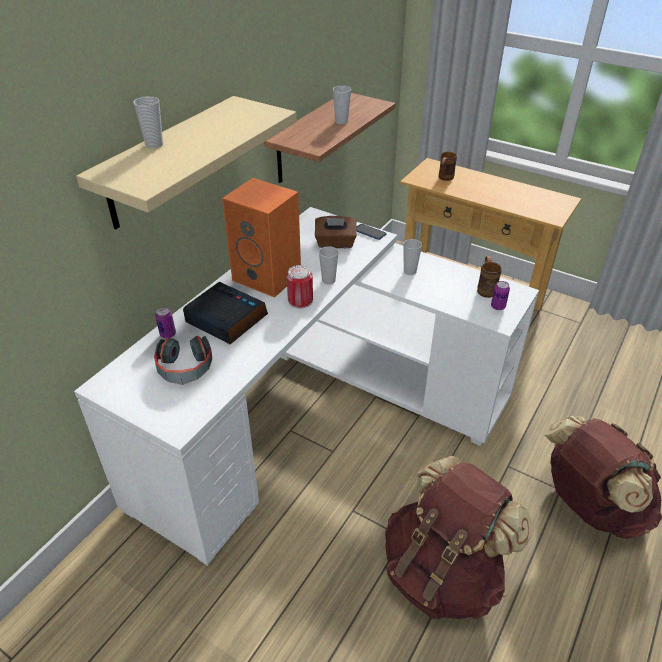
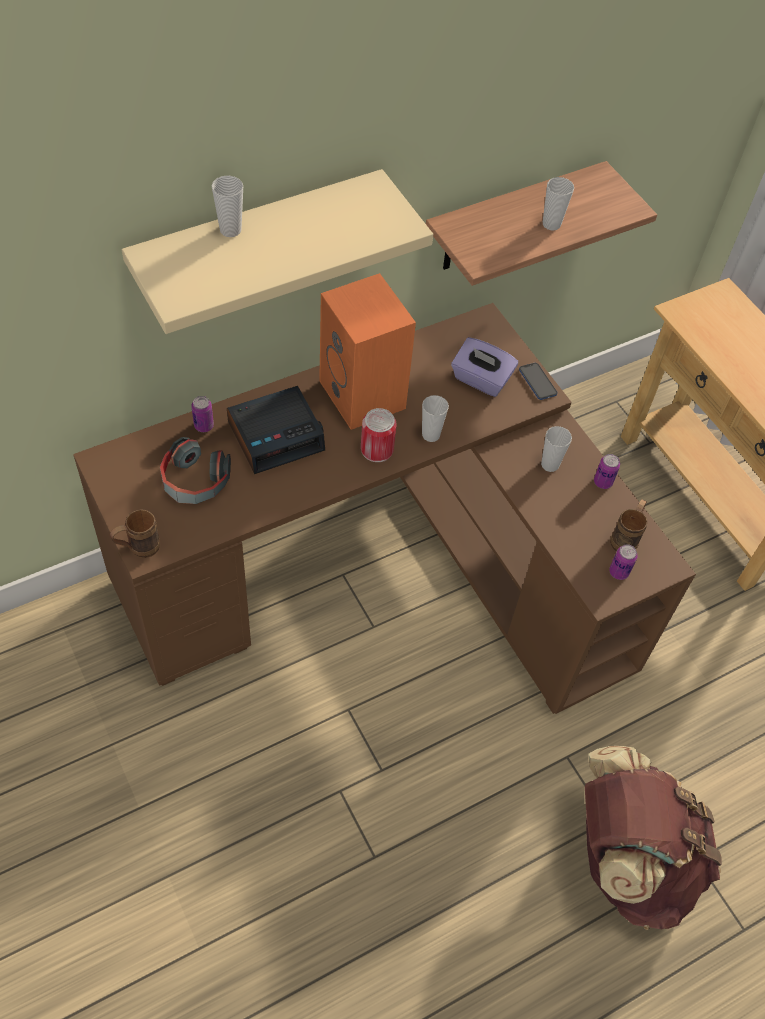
camera: 25 degrees right, 15 degrees up
(225, 319) = (276, 435): alarm clock -> alarm clock turned 90 degrees clockwise
(315, 415) = (384, 569): white desk -> brown desk
(335, 243) = (481, 380): brown tissue box -> purple tissue box
(443, 573) = (396, 833): brown backpack -> none
(444, 178) = (721, 329): brown mug -> brown mug (138, 549)
(447, 268) = (603, 482): none -> can

